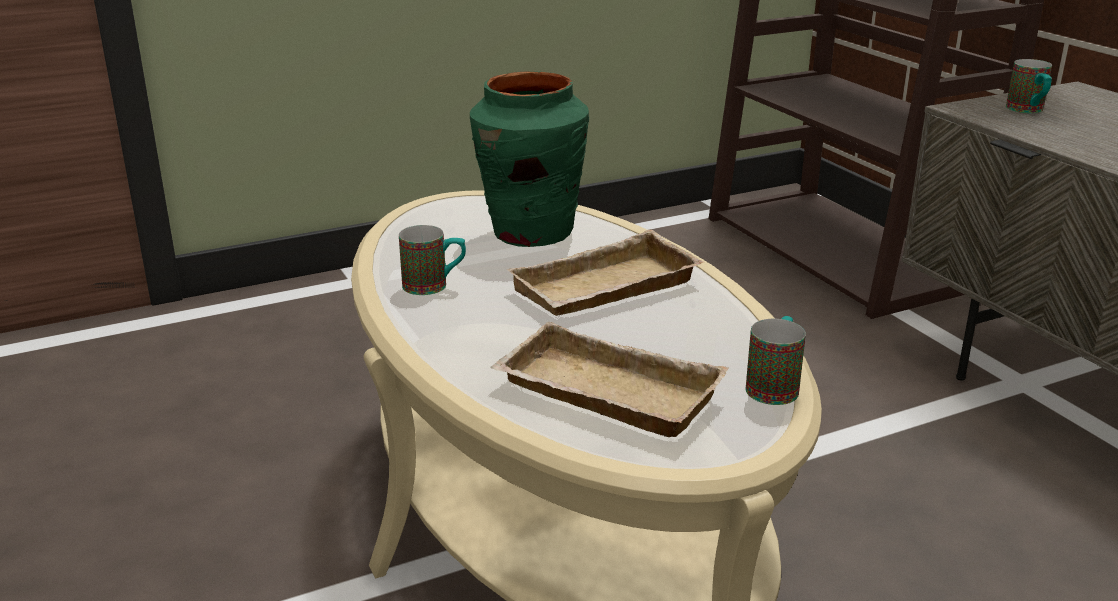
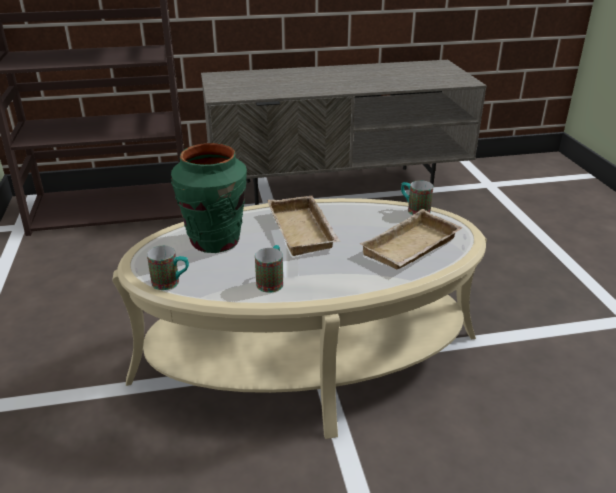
camera: 75 degrees left, 5 degrees up
(1028, 111) = (233, 88): mug -> mug (171, 283)

